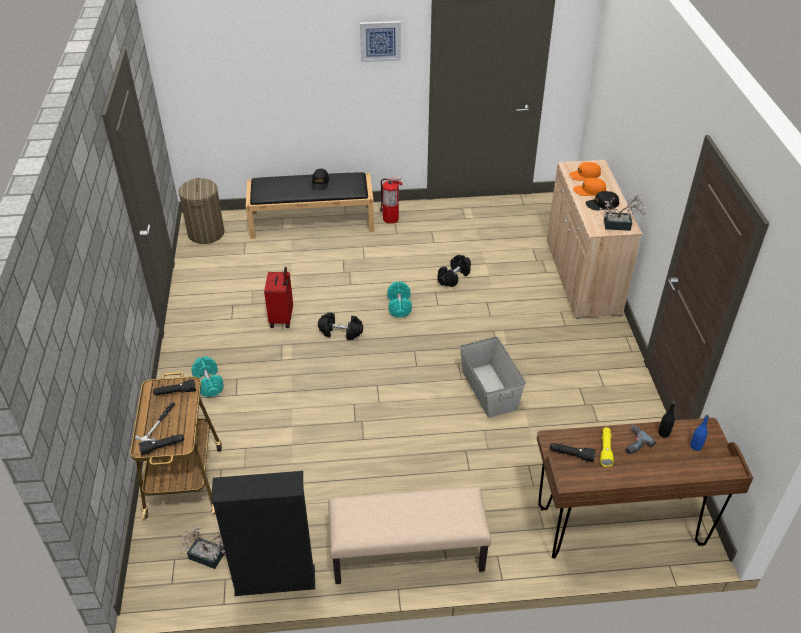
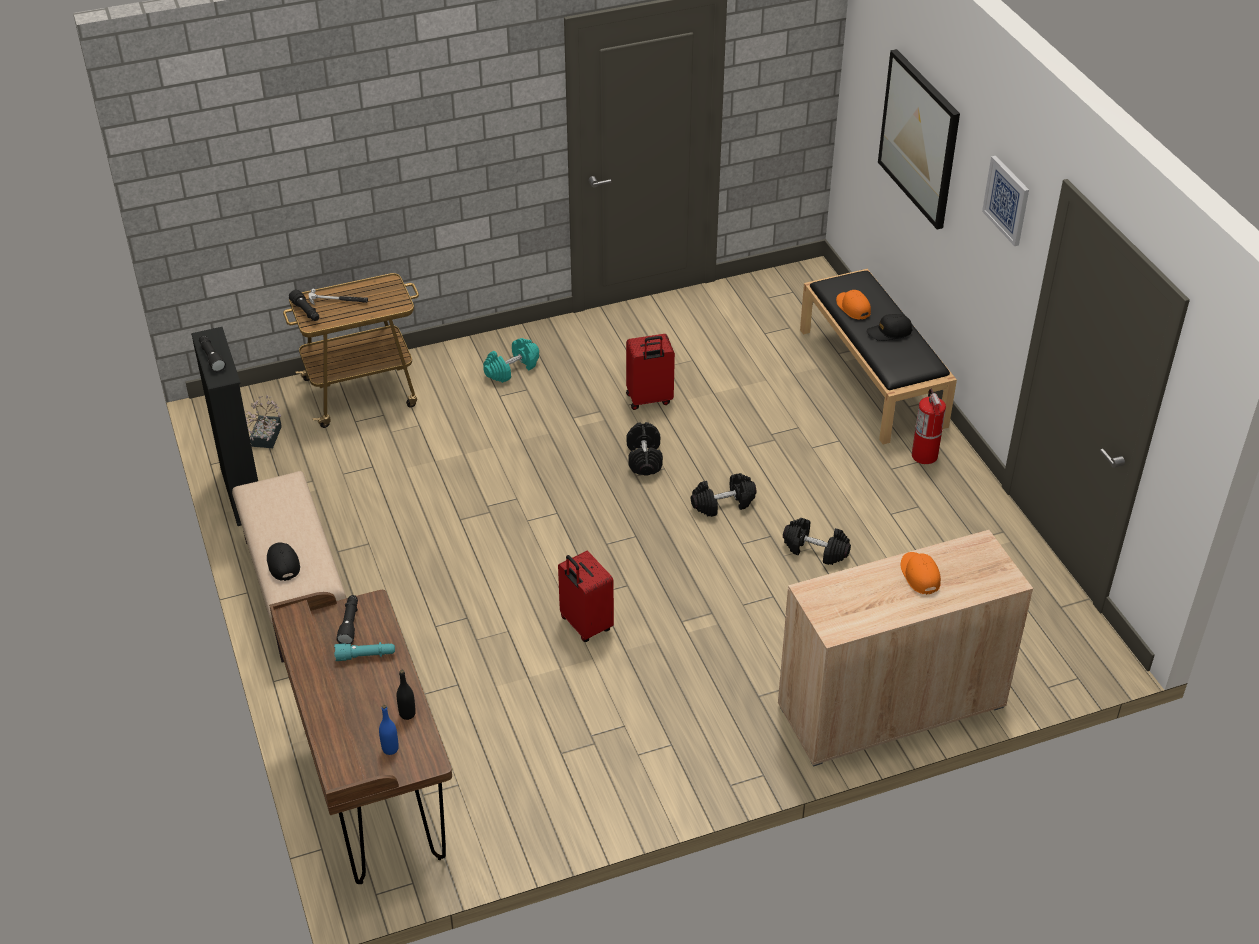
camera: 75 degrees right, 0 degrees up
(175, 392) = (385, 298): black flashlight -> black flashlight (211, 357)
(206, 233) = (790, 289): laundry basket -> none
(272, 64) = (919, 138): none -> picture
(399, 306) = (723, 504): turquoise dumbbell -> black dumbbell
(489, 390) = (585, 625): grey storage box -> red suitcase
(584, 175) = (965, 565): orange cap -> orange cap (853, 307)
(602, 204) = (886, 593): black cap -> black cap (283, 563)
(605, 449) = (365, 656): yellow flashlight -> turquoise flashlight
(620, 225) = (837, 620): potted plant -> none
(633, 443) = (383, 683): power drill -> none

